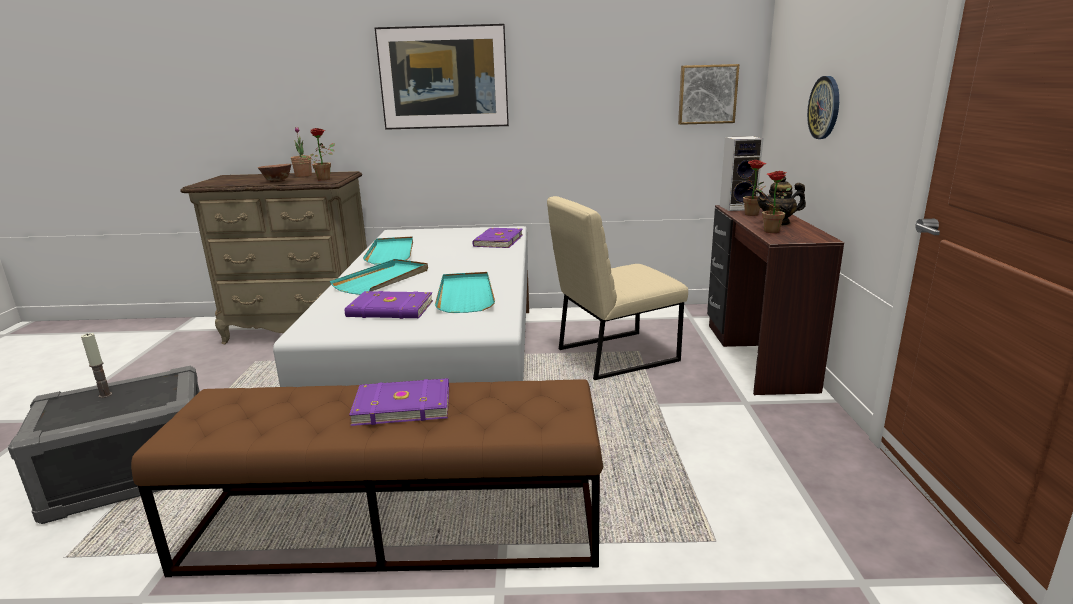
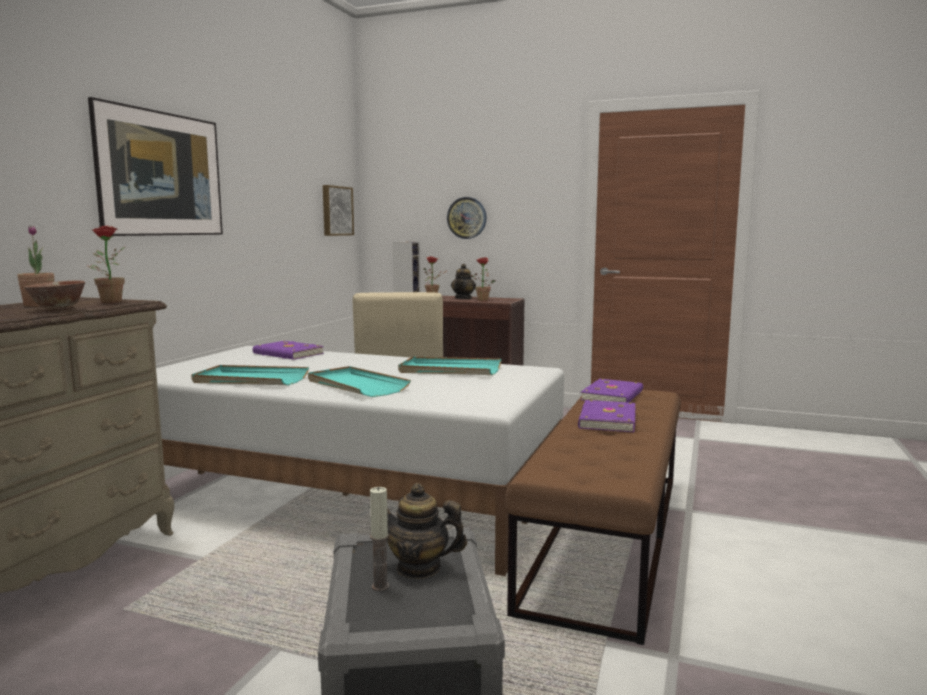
camera: 70 degrees left, 10 degrees down
(127, 401) = (419, 568): none -> teapot
(390, 310) = (459, 387): purple book -> purple book (613, 395)

